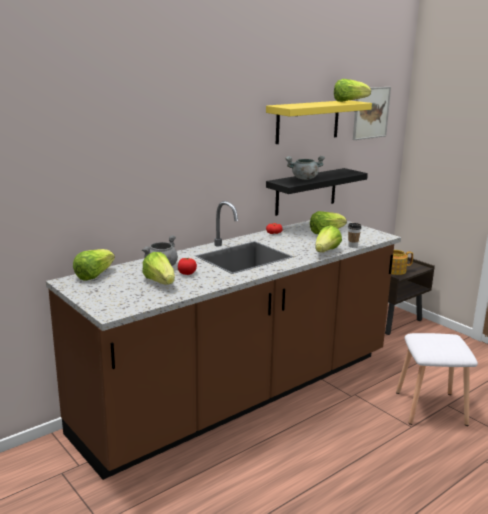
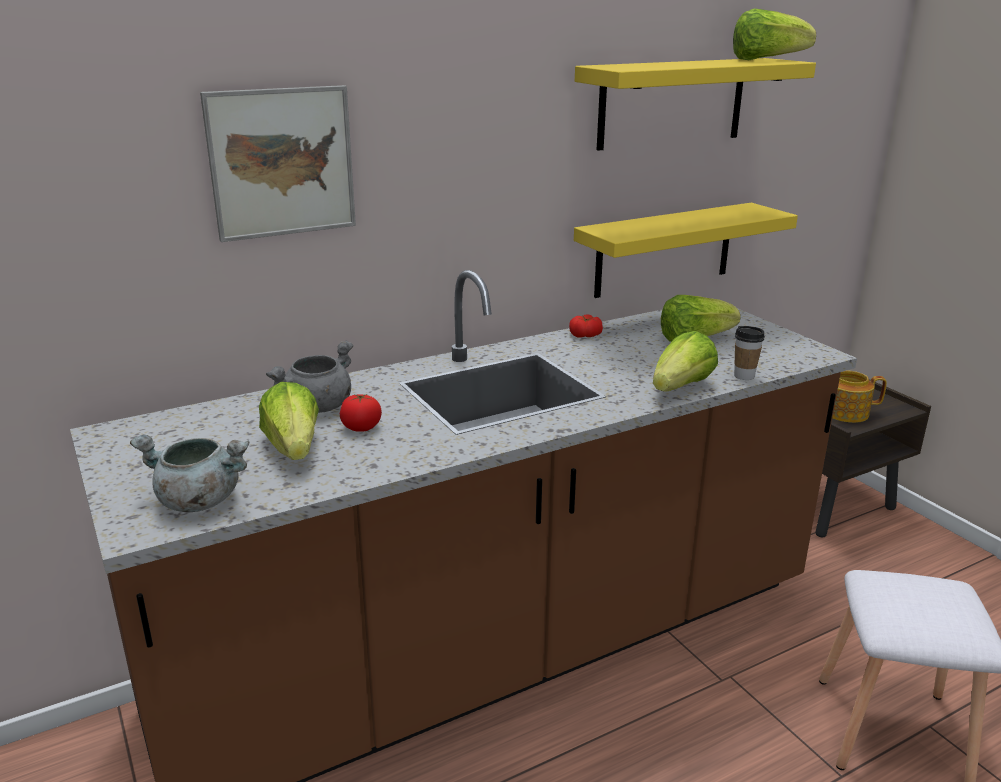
camera: 10 degrees right, 5 degrees up
(94, 275) = (172, 421): lettuce -> none
(304, 178) = (656, 224): grey cooking pot -> grey cooking pot (197, 501)
(306, 191) = (664, 250): black shelf -> yellow shelf
(371, 113) = (817, 87): picture -> picture (282, 162)

